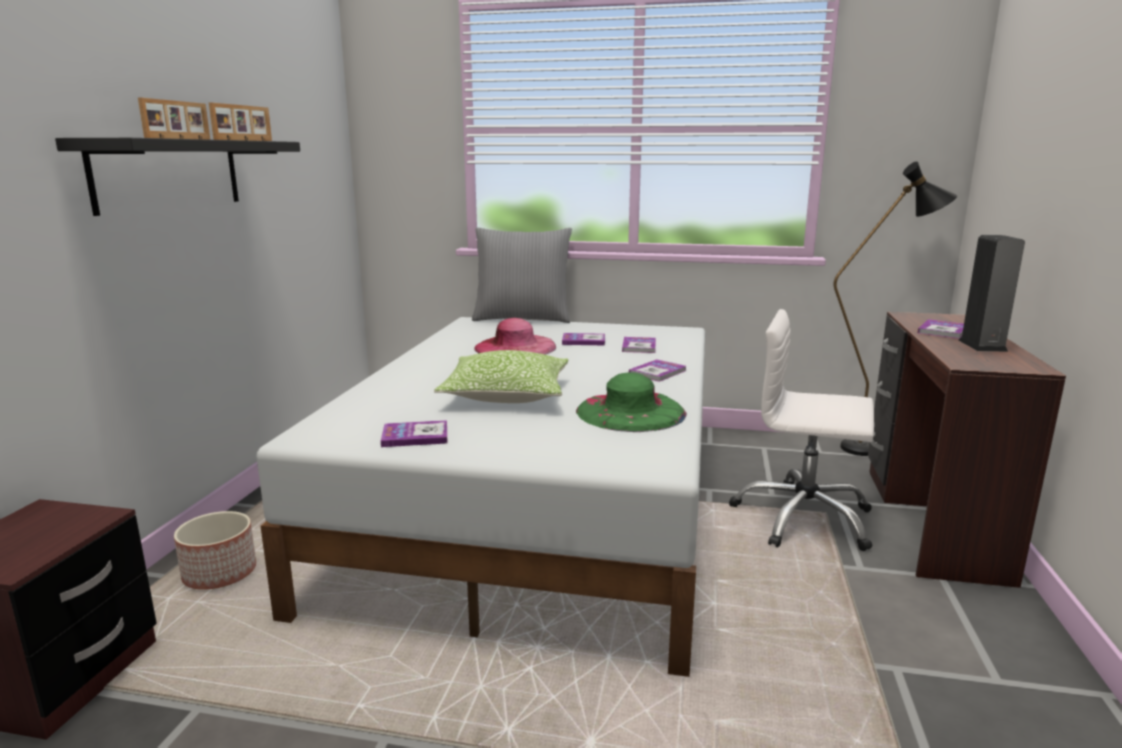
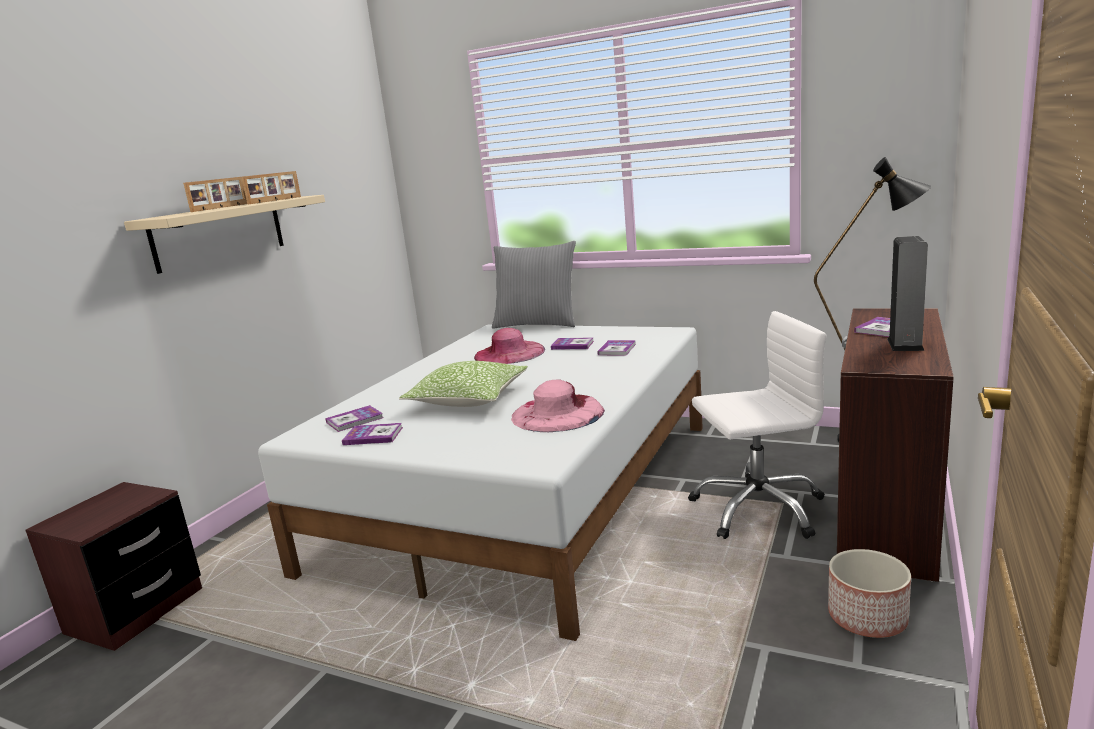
camera: 15 degrees right, 0 degrees up
(169, 174) = (219, 233): black shelf -> beige shelf
(221, 574) = (263, 540): planter -> planter (868, 617)
(630, 411) = (557, 413): green hat -> pink hat
(657, 372) = (612, 375): book -> book (354, 420)
(803, 518) = (757, 508): white office chair -> white office chair turned 135 degrees clockwise

